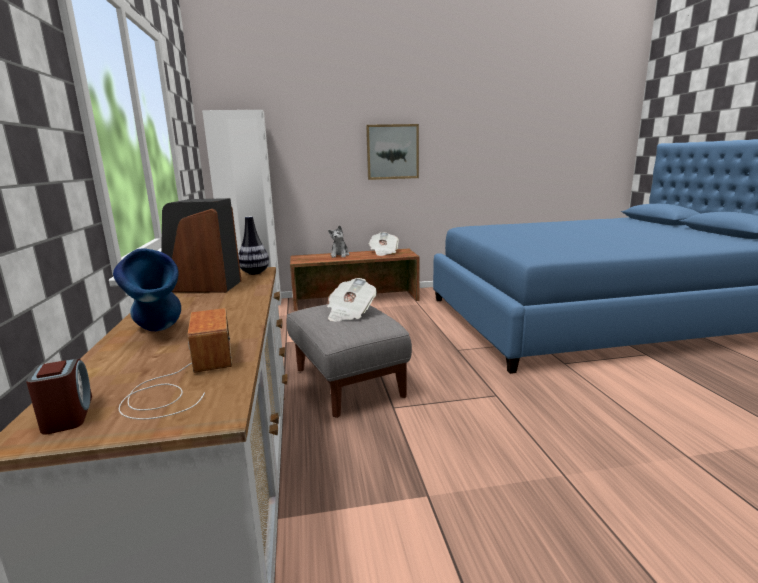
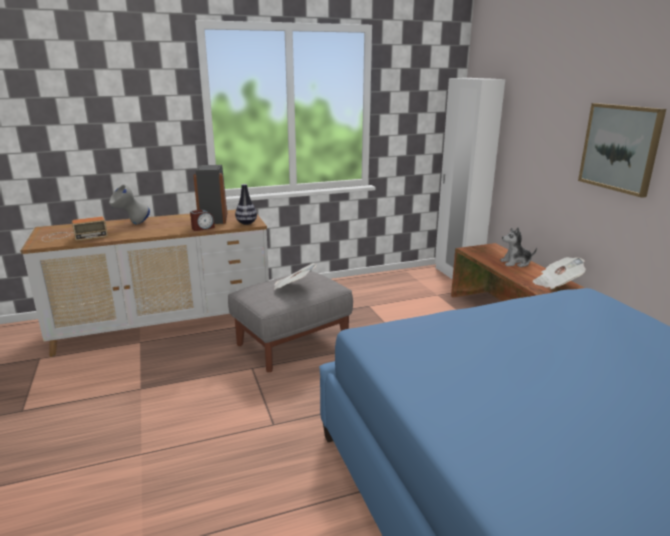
camera: 80 degrees right, 5 degrees up
(68, 415) = (56, 229): alarm clock -> alarm clock (203, 228)
(159, 333) = (132, 224): blue vase -> grey vase

